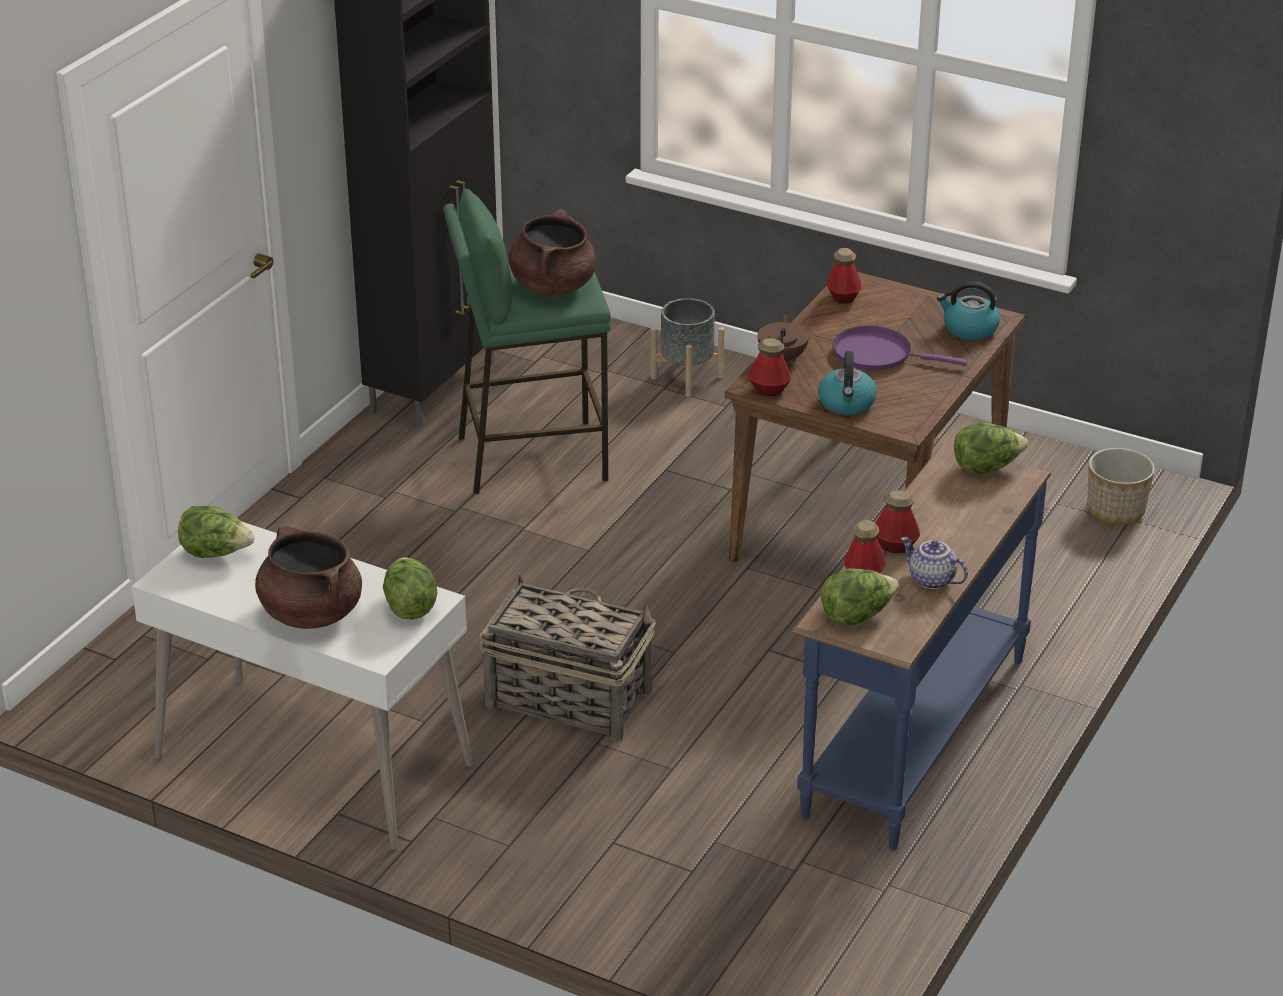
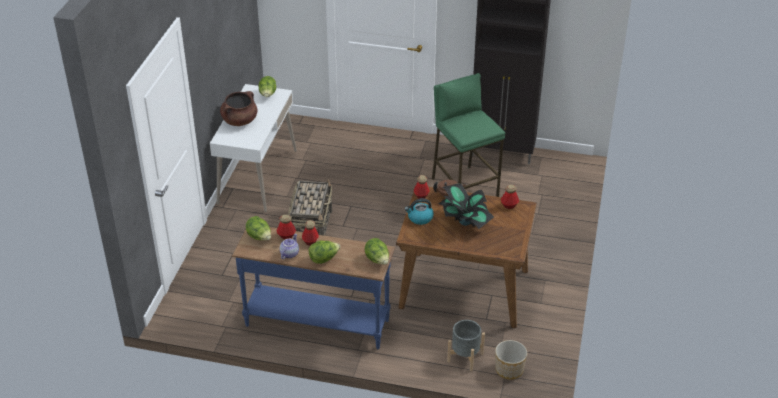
camera: 75 degrees right, 5 degrees up
(410, 606) = (249, 140): lettuce -> lettuce (324, 259)
(553, 286) = (471, 126): brown cooking pot -> none
(687, 377) = (549, 218): grey planter -> grey planter (465, 357)
(877, 354) = (464, 221): purple frying pan -> potted plant
(969, 329) = (501, 246): kettle -> none

